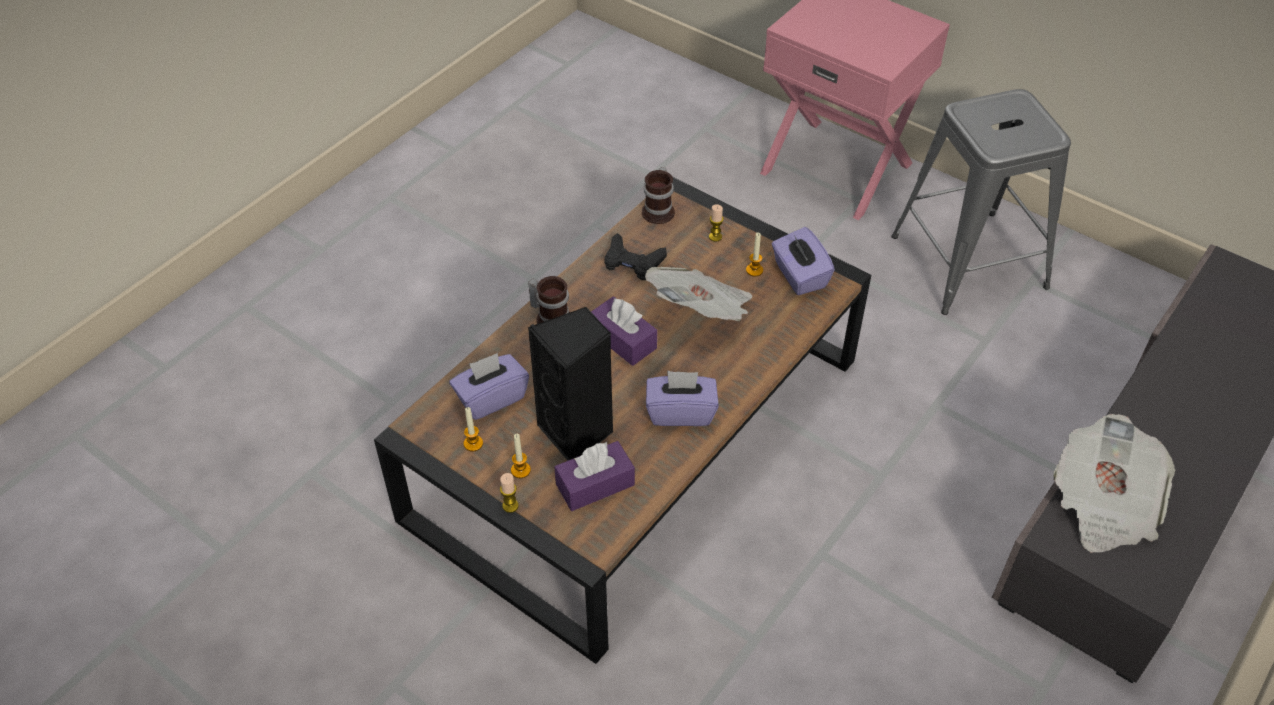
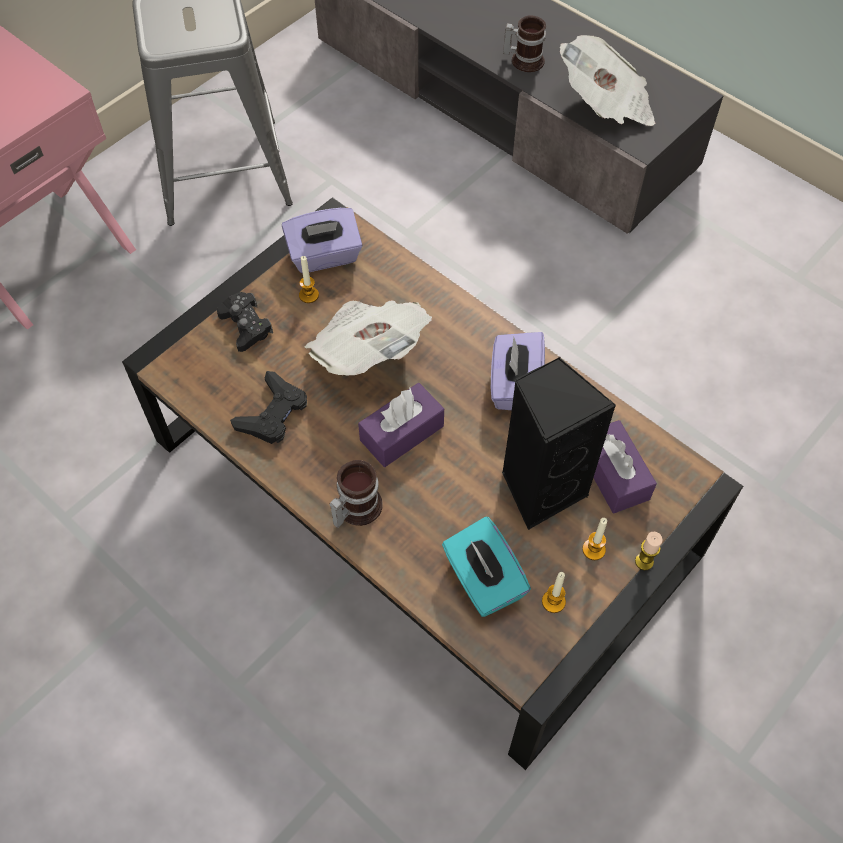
camera: 85 degrees left, 10 degrees up
(491, 398) = (483, 580): purple tissue box -> turquoise tissue box
(660, 210) = (186, 377): mug -> mug (524, 59)
(715, 237) = (246, 326): candle -> black game controller

